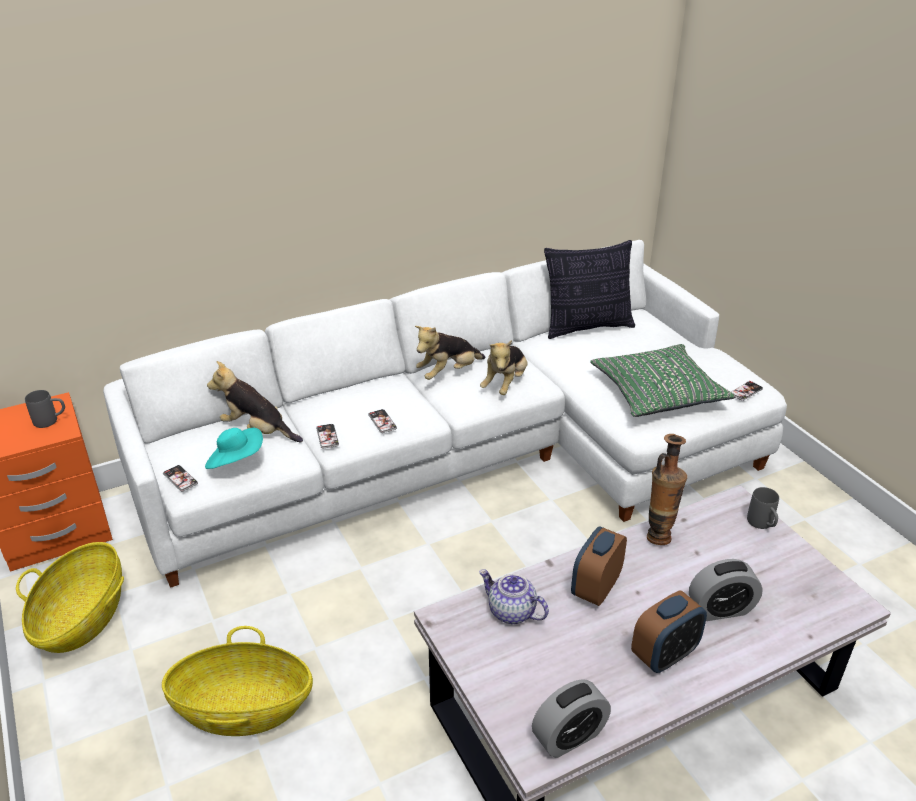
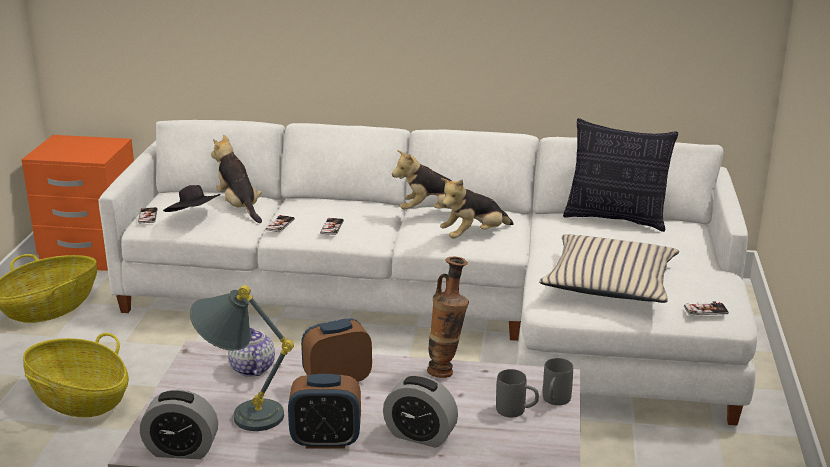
camera: 35 degrees right, 10 degrees down
(51, 421) = (98, 150): grey mug -> grey mug (517, 411)
(236, 462) = (194, 217): turquoise hat -> black hat
(565, 666) = (241, 413): none -> grey table lamp
(658, 391) = (609, 282): green pillow -> beige pillow

